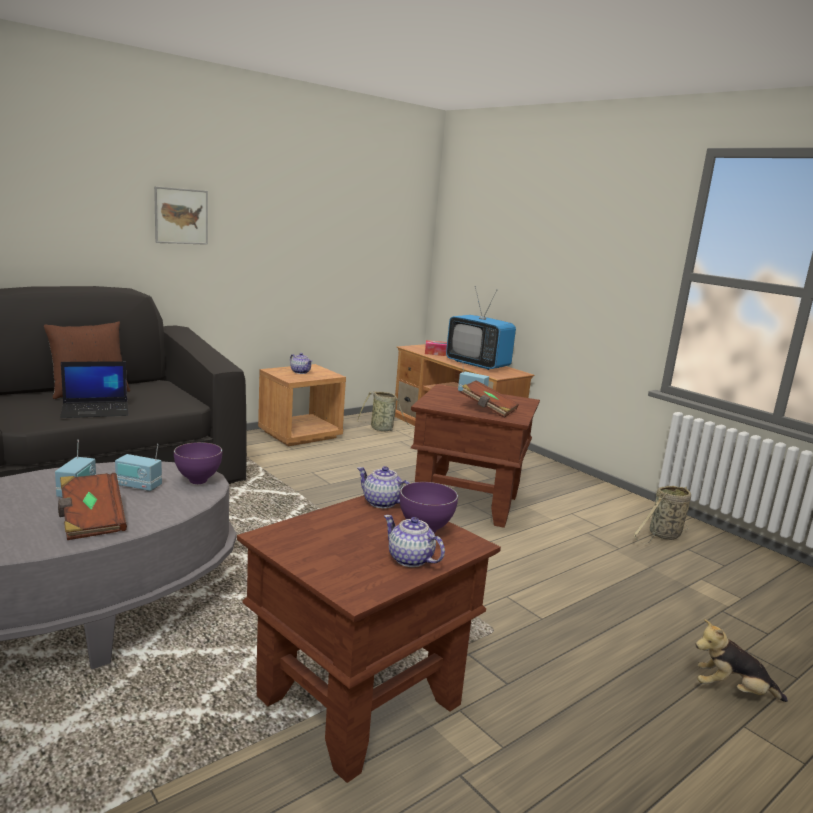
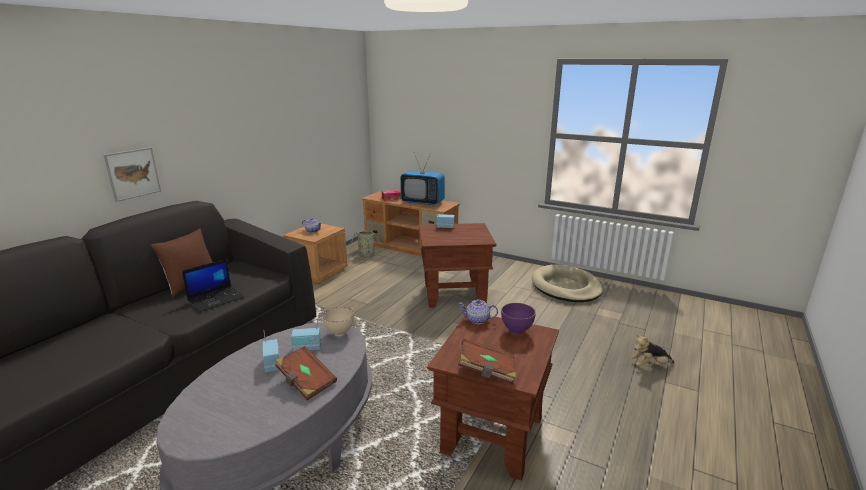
camera: 20 degrees left, 5 degrees up
(181, 216) = (217, 139): picture -> picture (133, 173)
(197, 482) = (339, 334): purple bowl -> beige bowl
(410, 559) = (527, 352): teapot -> none
(488, 409) = (465, 237): brown book -> brown book (486, 371)
(663, 536) = (566, 287): basket -> beige dog bed

